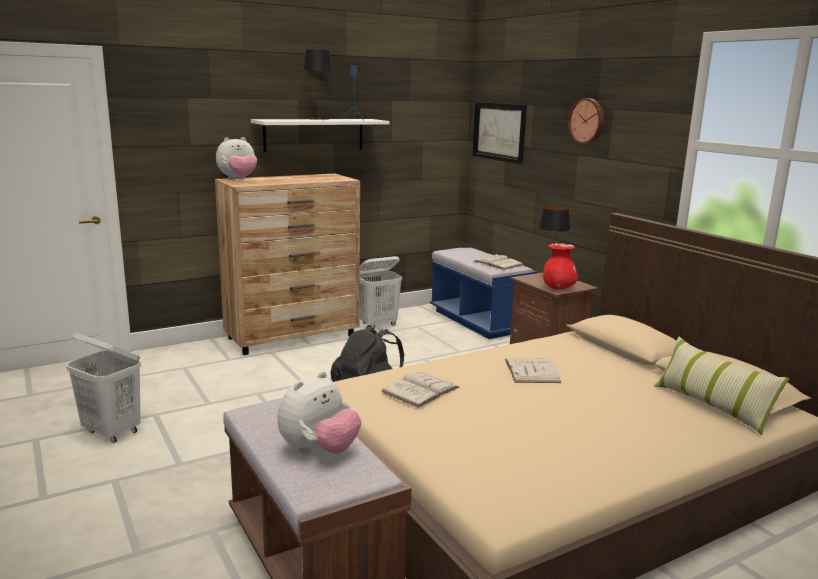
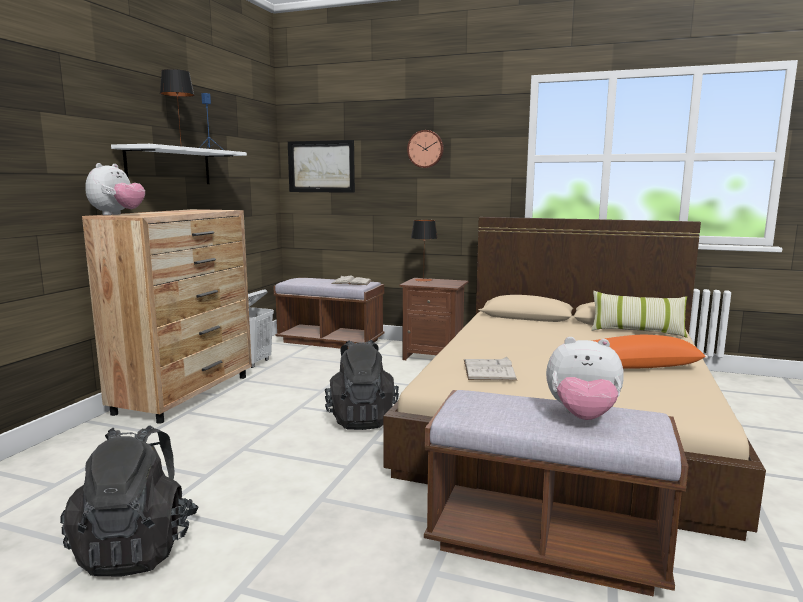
camera: 40 degrees left, 5 degrees down
(112, 432) = (137, 548): white laundry basket -> black backpack
(319, 450) = (582, 417): plush toy -> plush toy turned 105 degrees clockwise
(478, 321) = (330, 341): blue bench -> brown bench
(532, 371) = (517, 340): white book -> none
(558, 288) = (448, 285): red vase -> none
(589, 440) = (638, 365): none -> orange pillow

